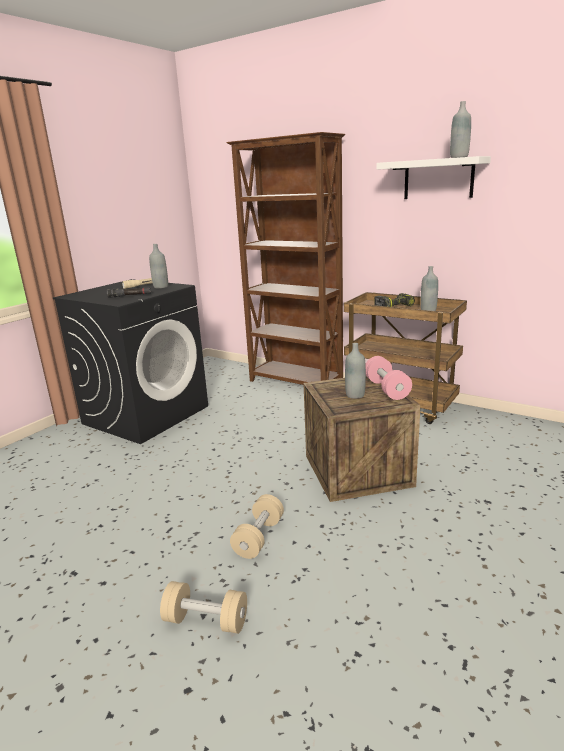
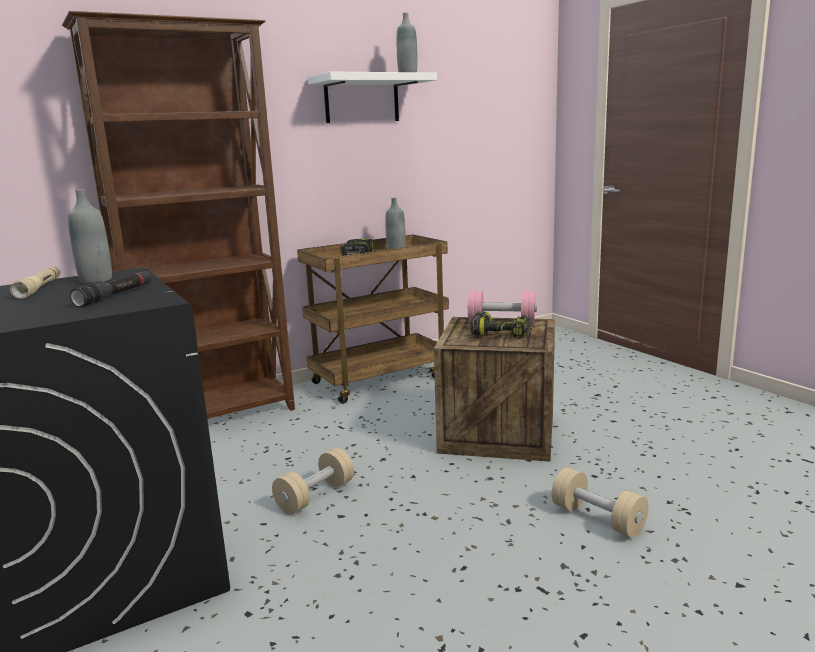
camera: 65 degrees left, 5 degrees down
(206, 620) = (749, 584): beige dumbbell -> beige dumbbell (315, 496)
(355, 395) = (502, 334): grey bottle -> power drill

